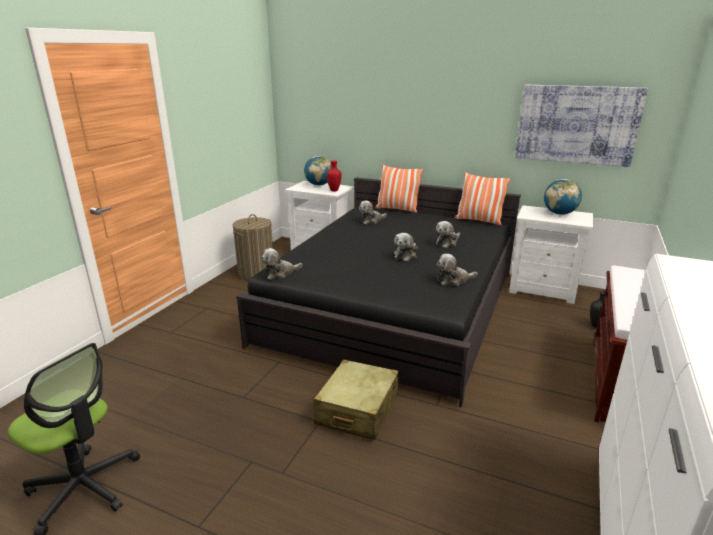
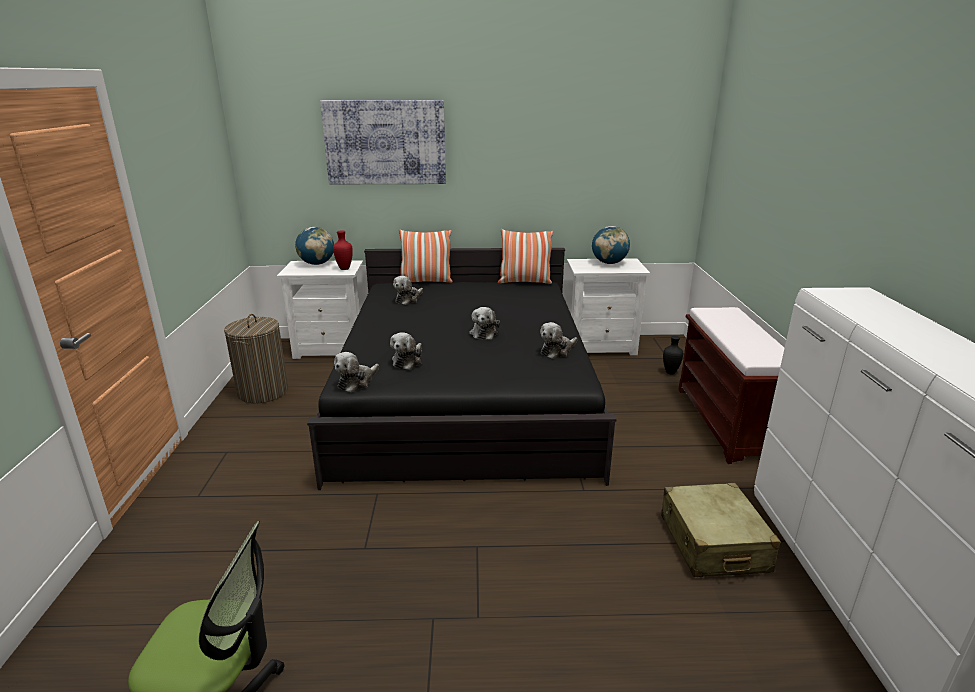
camera: 25 degrees left, 0 degrees up
(357, 410) = (509, 521): beige suitcase -> beige suitcase (713, 543)
(447, 243) = (514, 311): plush toy -> plush toy (408, 361)
(576, 124) = (613, 167): picture -> picture (385, 142)

